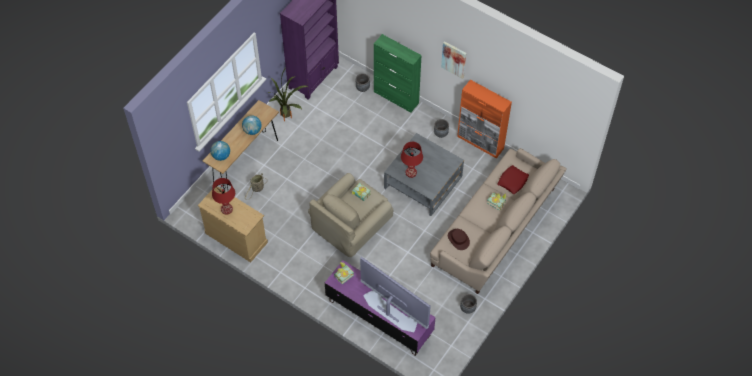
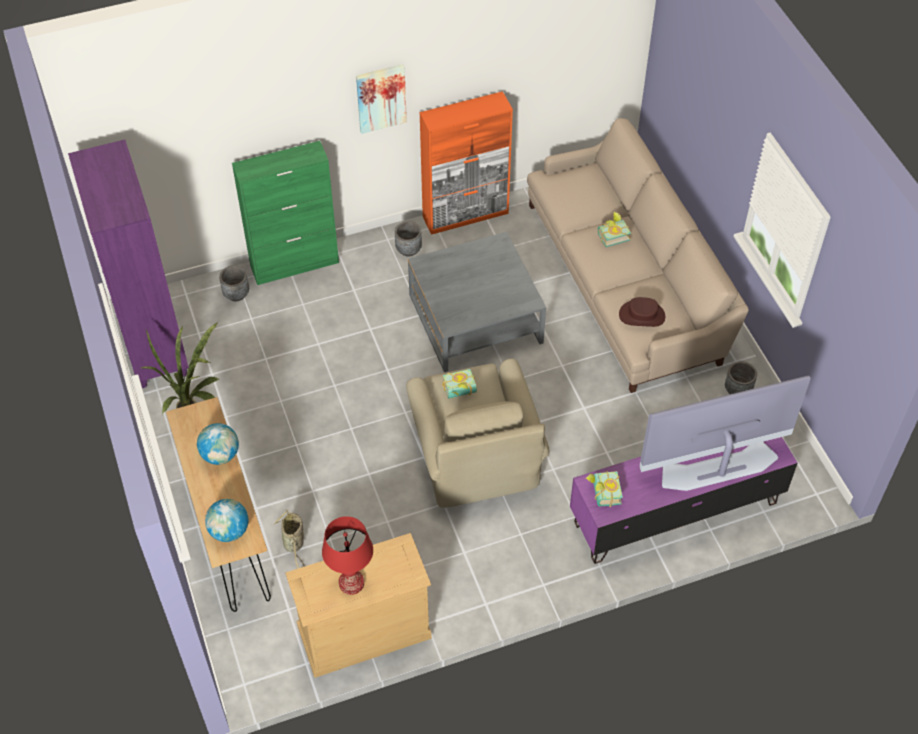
camera: 55 degrees left, 5 degrees down
(411, 172) = (474, 305): red table lamp -> none
(512, 181) = (591, 199): red pillow -> none

